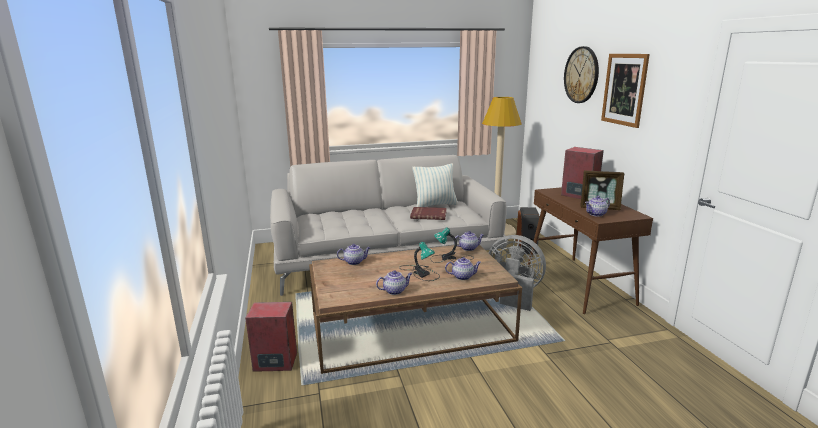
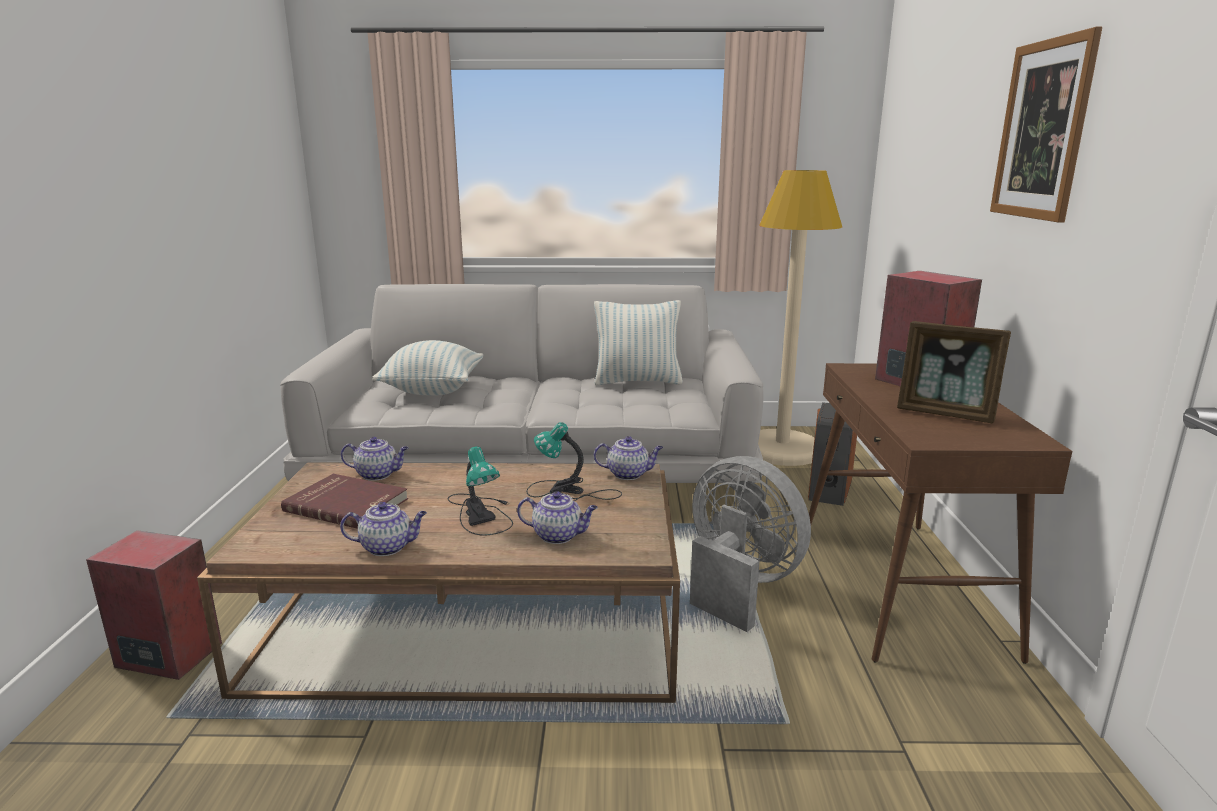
camera: 15 degrees right, 0 degrees up
(338, 219) = (433, 390): none -> pillow
(428, 215) = (606, 398): red book -> red book (348, 504)
(581, 75) = (964, 111): wall clock -> none
(596, 214) = (924, 427): teapot -> none

